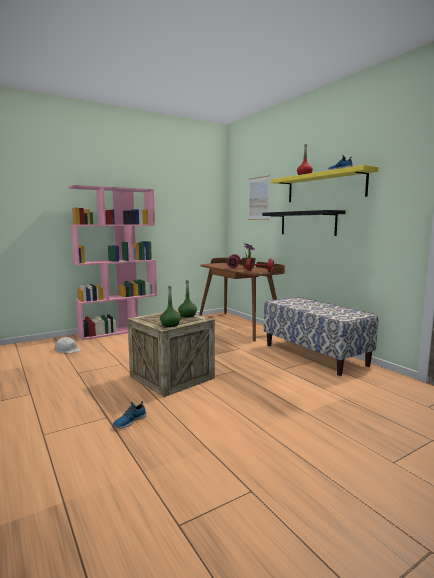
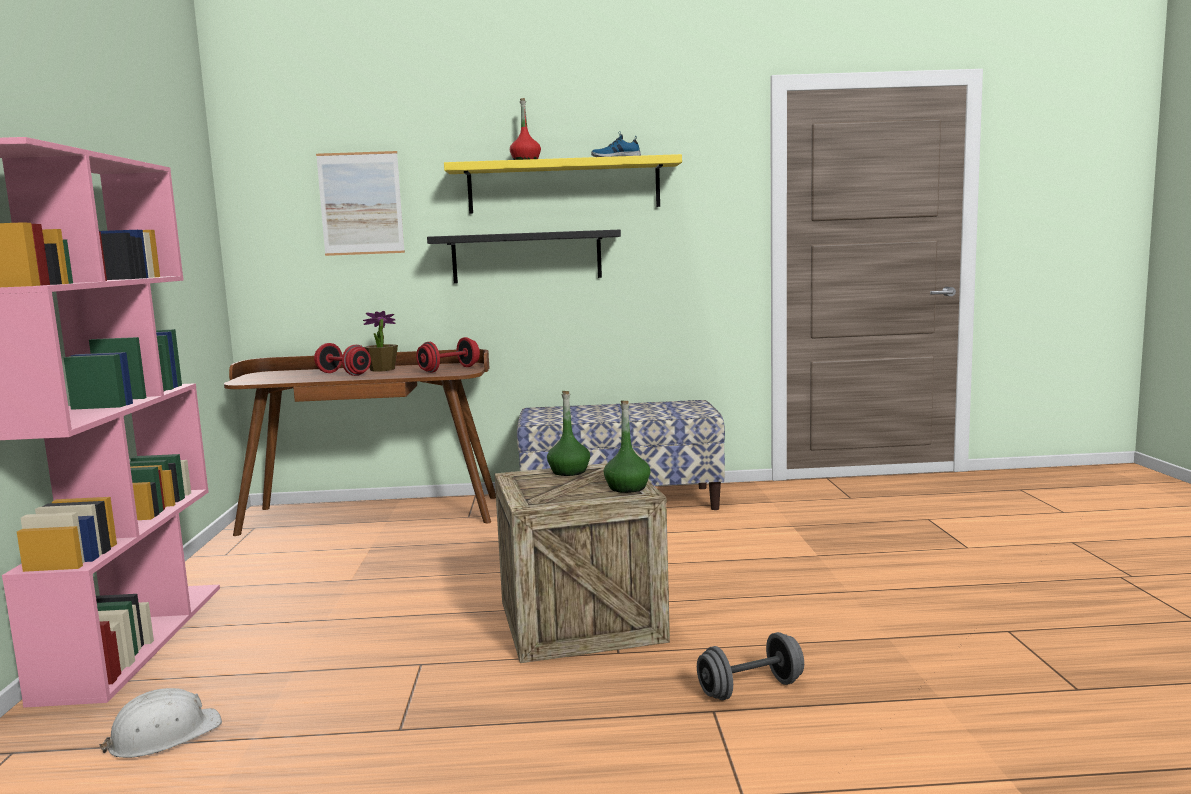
camera: 60 degrees left, 0 degrees up
(129, 421) = (750, 689): shoe -> grey dumbbell

